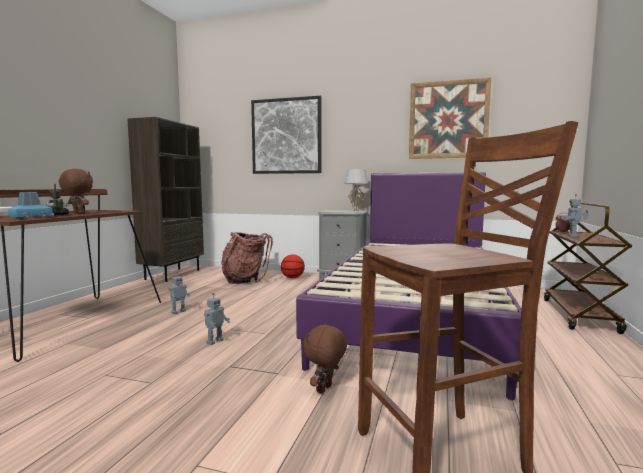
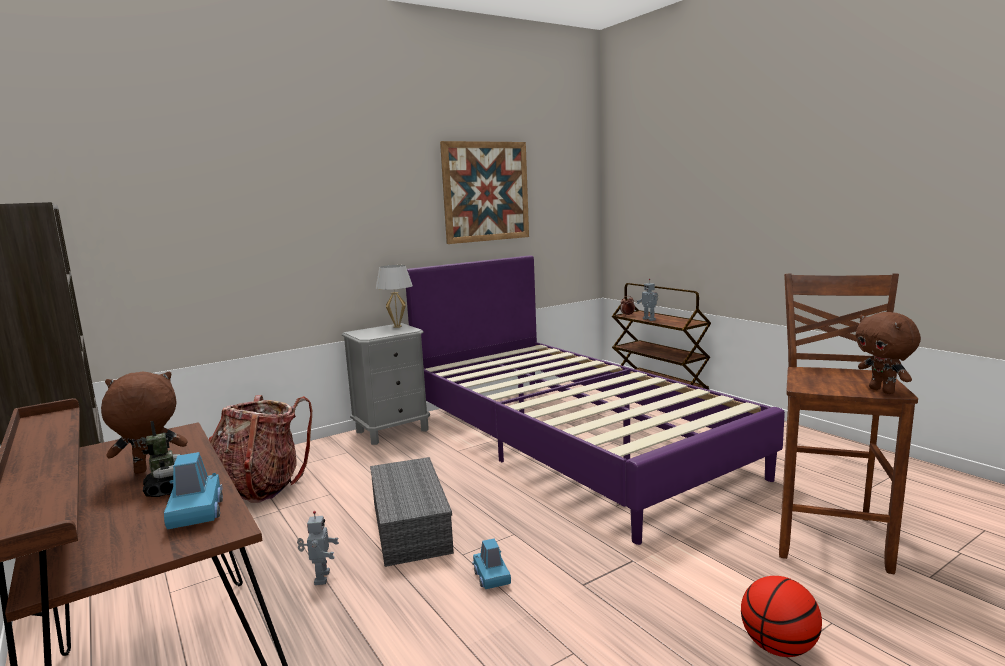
camera: 50 degrees left, 5 degrees up
(214, 341) = (491, 576): toy robot -> blue toy car
(246, 311) = (408, 525): none -> grey storage box
(286, 136) = (254, 217): picture -> none
(292, 278) = (323, 455): basketball -> basketball (778, 647)
(325, 389) = (693, 547): brown plush toy -> brown plush toy (883, 391)

